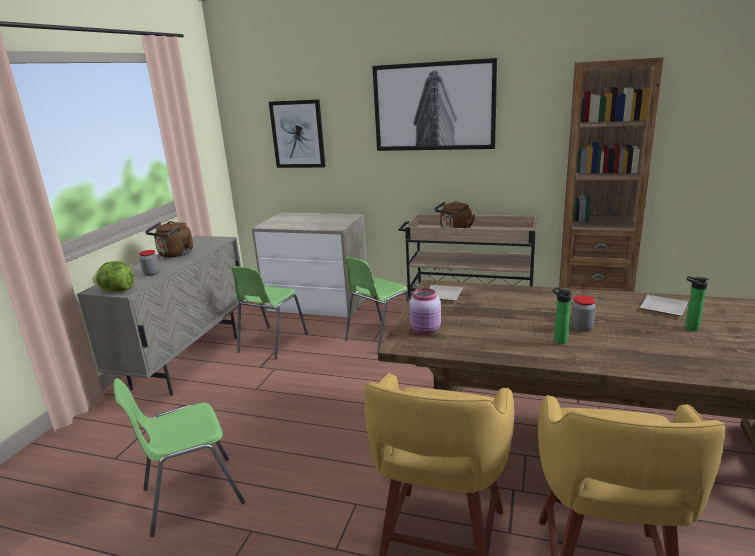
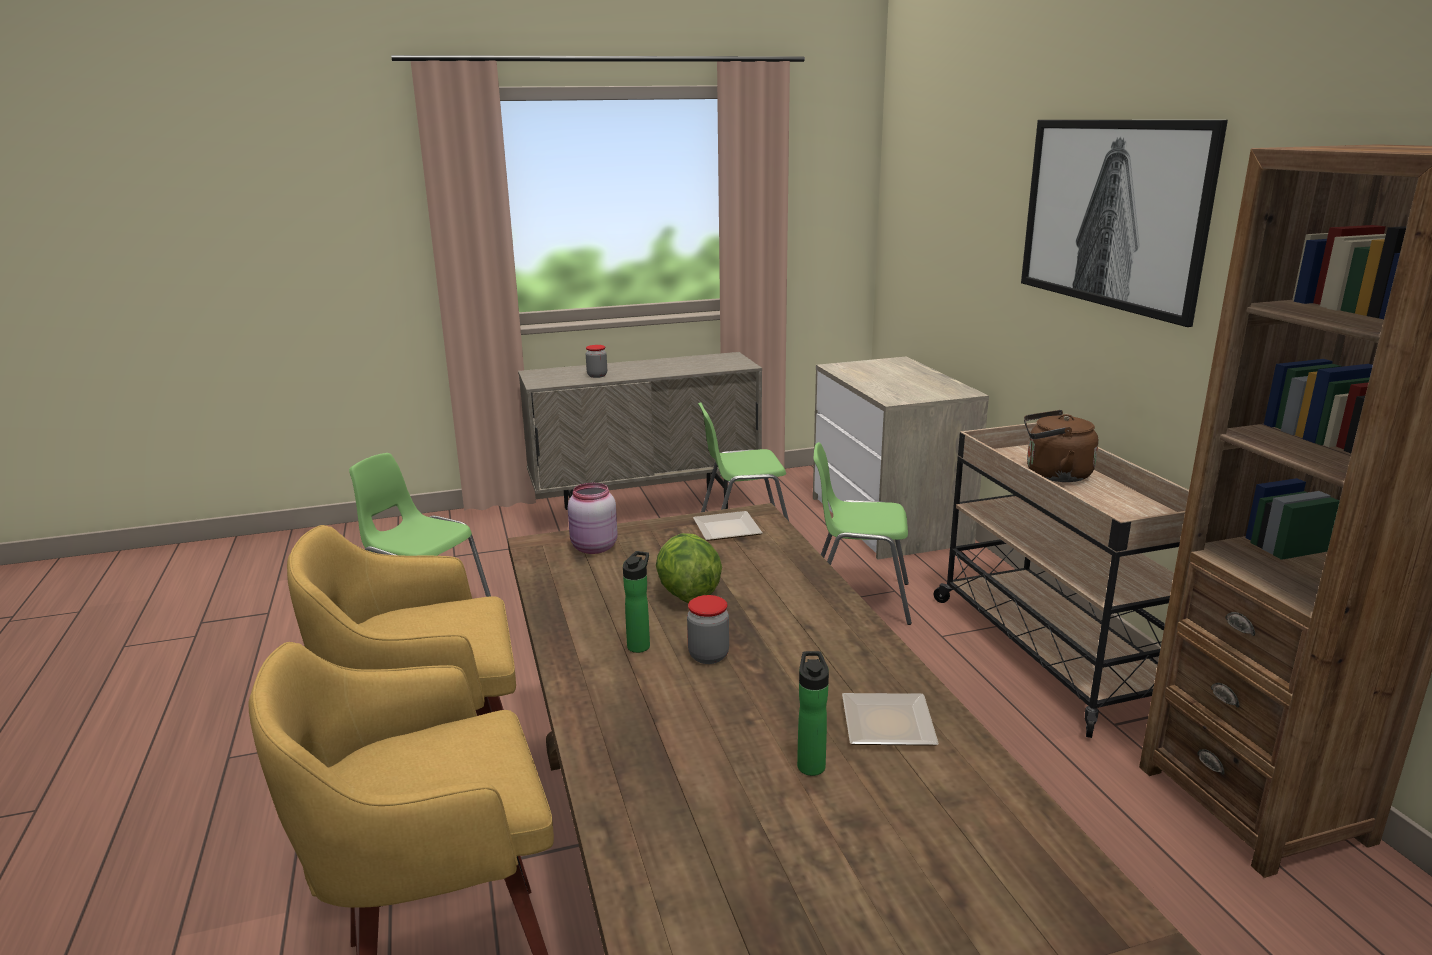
camera: 55 degrees right, 0 degrees up
(116, 291) = (538, 380): lettuce -> lettuce (687, 594)
(174, 255) = (663, 365): brown kettle -> none
(298, 134) = (944, 230): picture -> none

